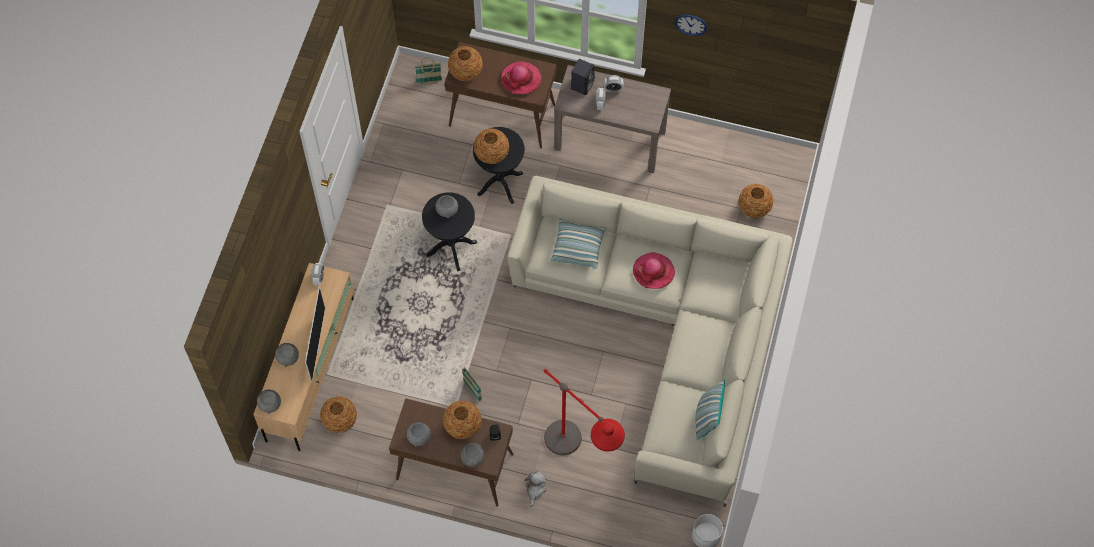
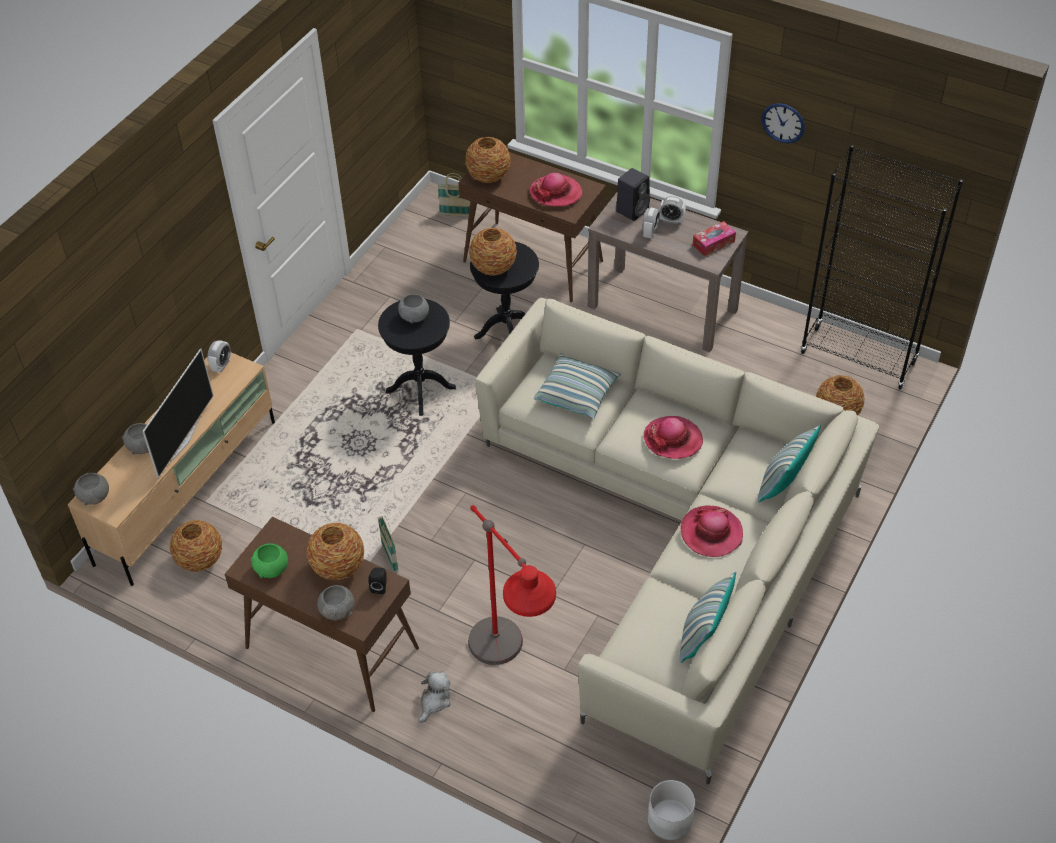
camera: 15 degrees right, 15 degrees down
(419, 437) = (272, 569): grey bowl -> green bowl
(648, 105) = (713, 243): none -> tissue box
(695, 340) = (711, 533): none -> hat
(735, 292) = (783, 484): none -> pillow
(760, 156) = (858, 358): none -> black bookcase

